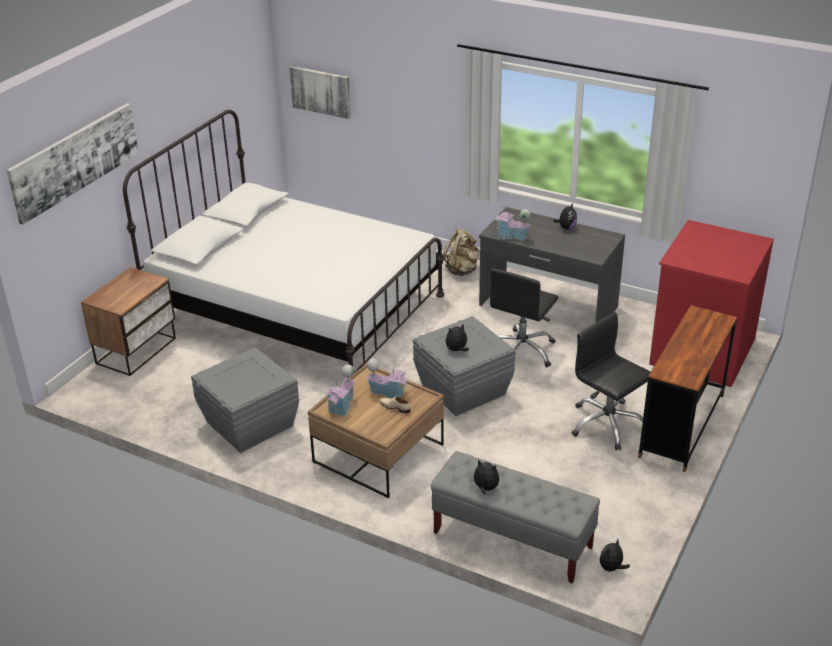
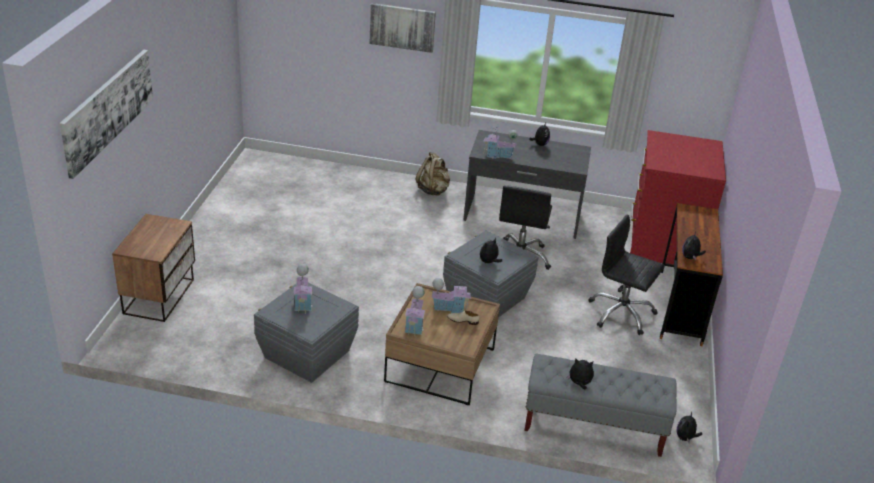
camera: 20 degrees left, 0 degrees up
(243, 369) = (303, 302): none -> toy house
(296, 310) = (299, 240): white bed -> none
(321, 91) = (288, 32): picture -> picture (402, 27)
(669, 367) = (690, 257): none -> plush toy

